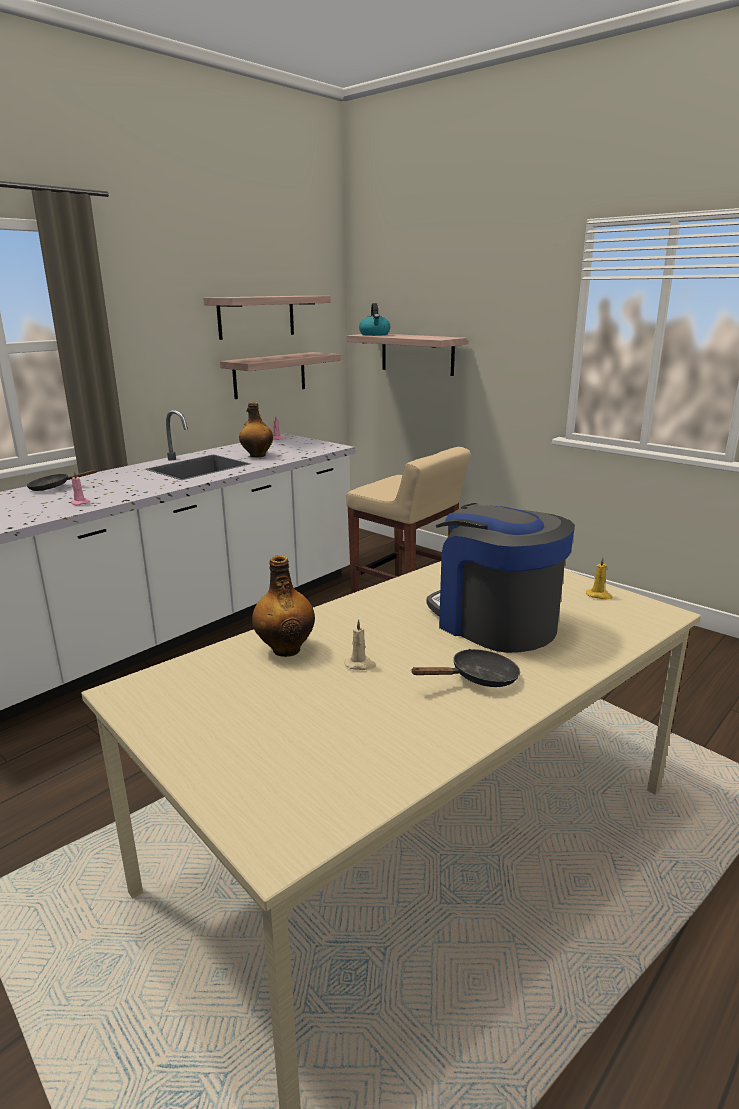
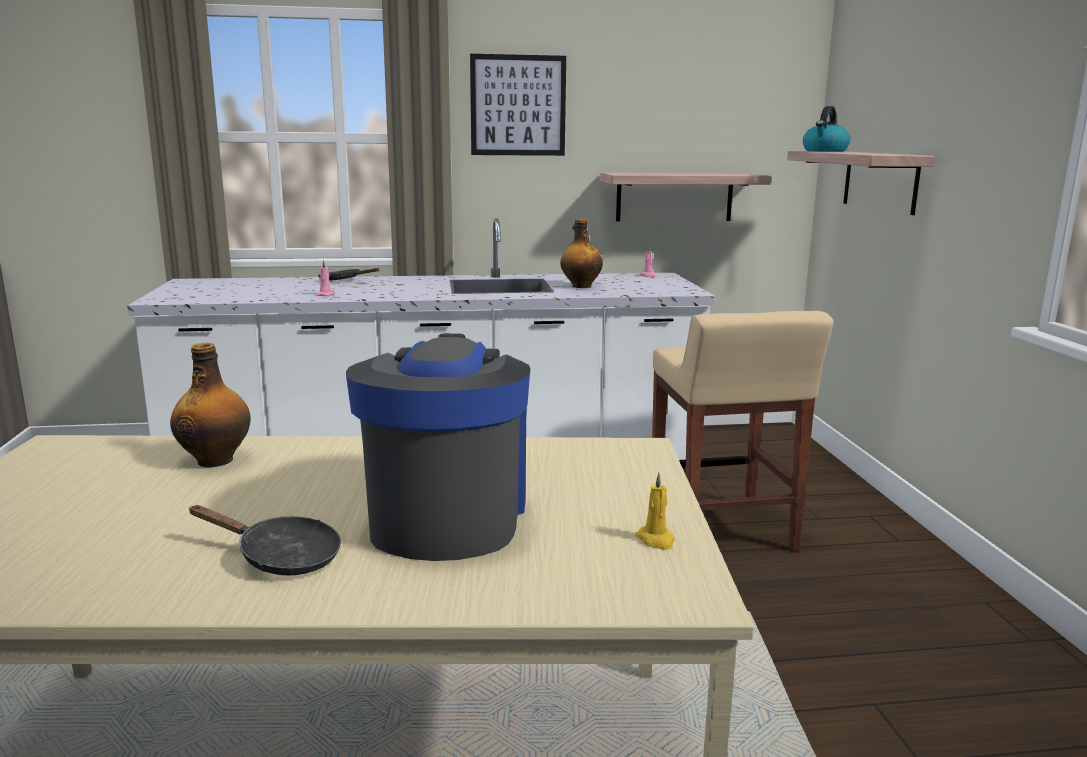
camera: 40 degrees right, 5 degrees down
(154, 309) = (518, 105): none -> picture
(256, 316) = (663, 121): shelf -> none
(360, 665) = (229, 497): beige candle -> none

